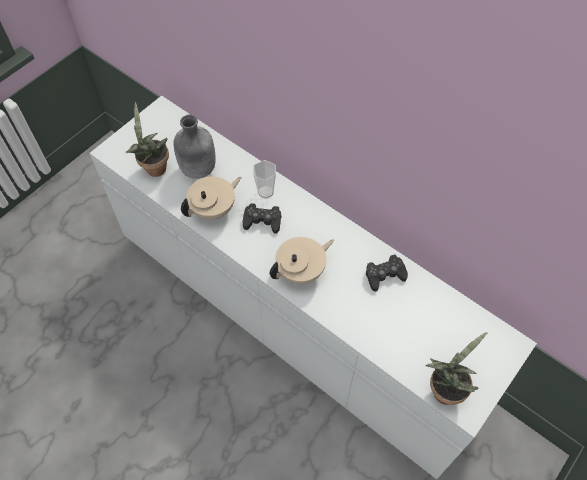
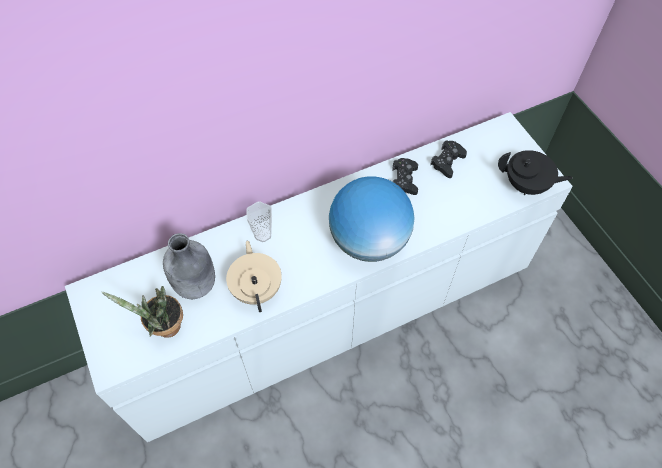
camera: 65 degrees left, 0 degrees up
(262, 221) = (295, 250): black game controller -> black game controller (447, 162)
(301, 271) = (369, 240): beige teapot -> globe
(445, 389) = (526, 185): potted plant -> black teapot

